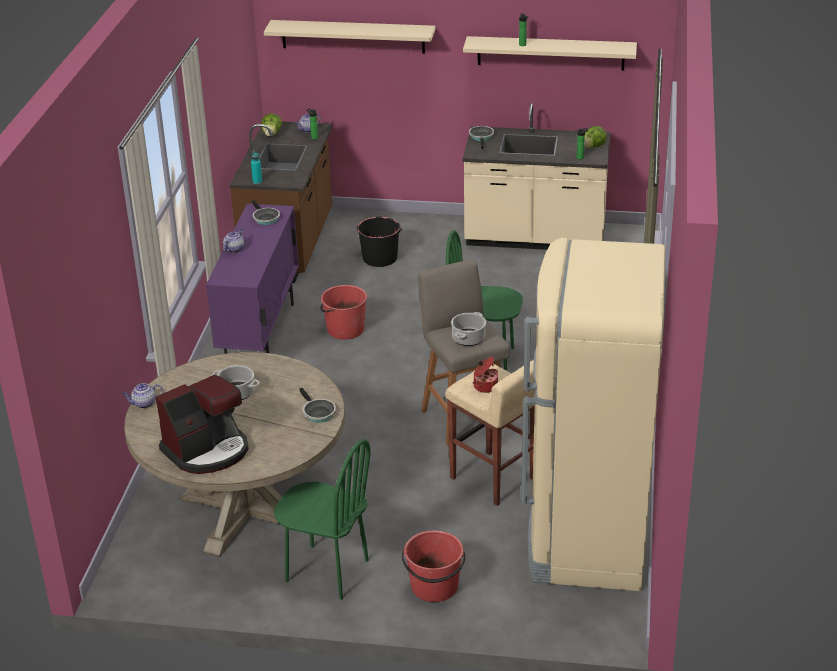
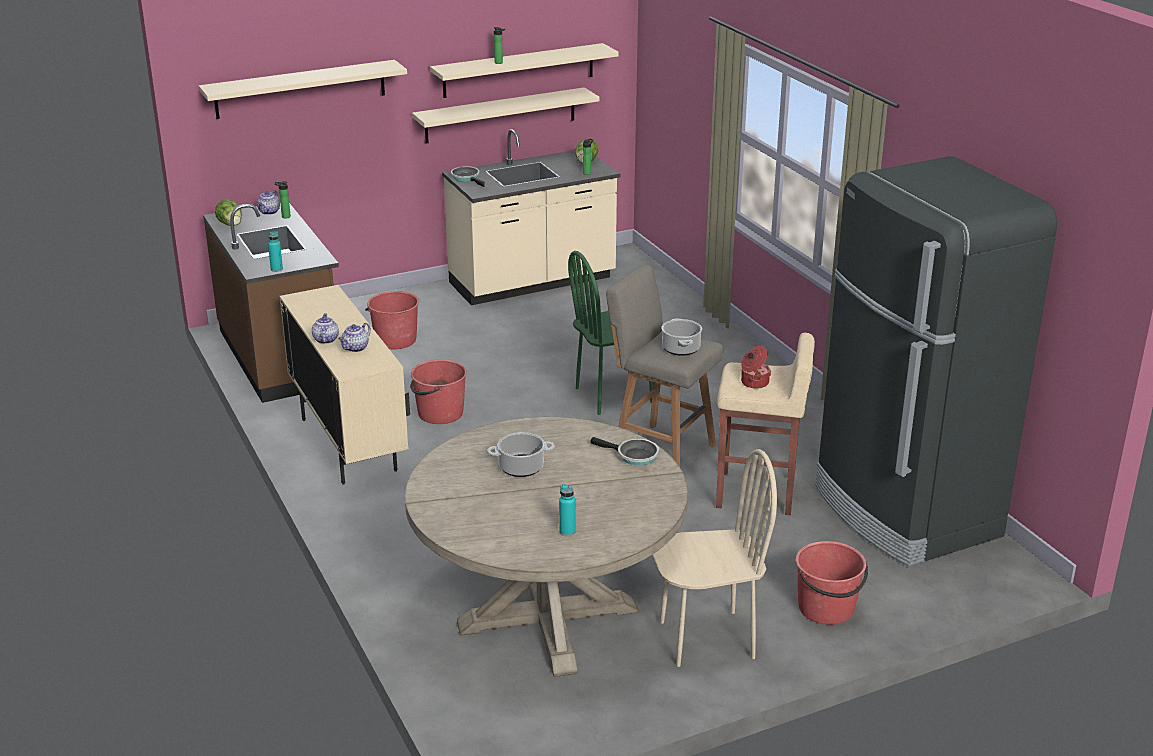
camera: 35 degrees left, 5 degrees down
(144, 404) = (428, 514): teapot -> teapot (355, 348)
(207, 450) = (567, 531): coffee machine -> turquoise bottle
(260, 332) = (348, 444): purple cabinet -> beige cabinet
(265, 218) = (321, 303): frying pan -> none
(327, 571) = (706, 639): green chair -> beige chair
(380, 258) = (395, 340): black bucket -> red bucket
(531, 88) = (500, 115): none -> beige shelf
(587, 539) = (904, 513): beige fridge -> black fridge

